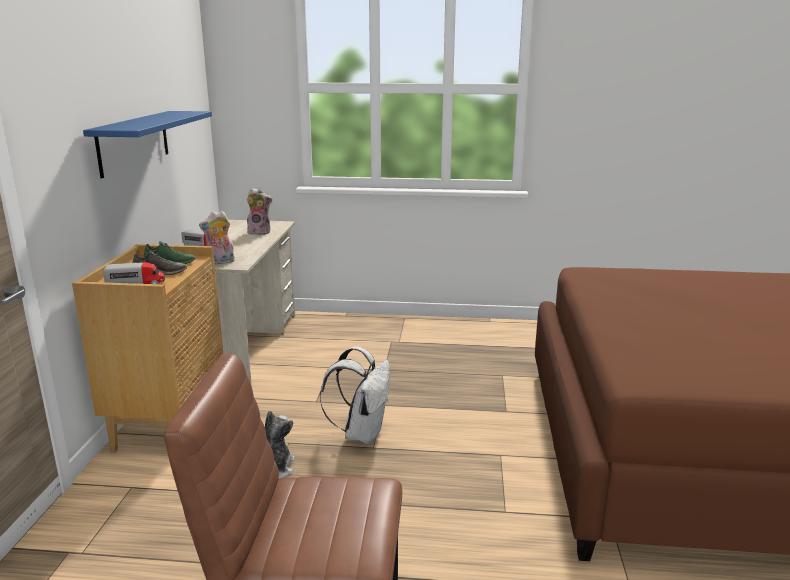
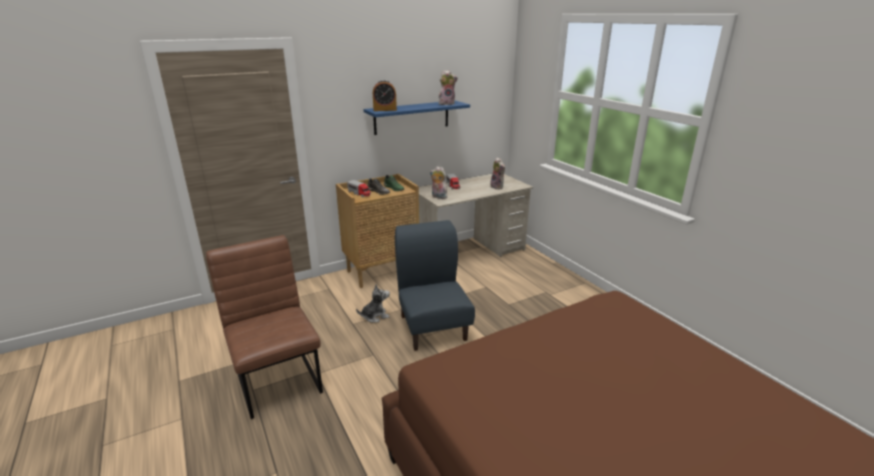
camera: 55 degrees right, 5 degrees up
(128, 126) = (385, 110): none -> alarm clock
(180, 113) = (446, 104): none -> plush toy
(362, 433) = (433, 327): white backpack -> blue chair

